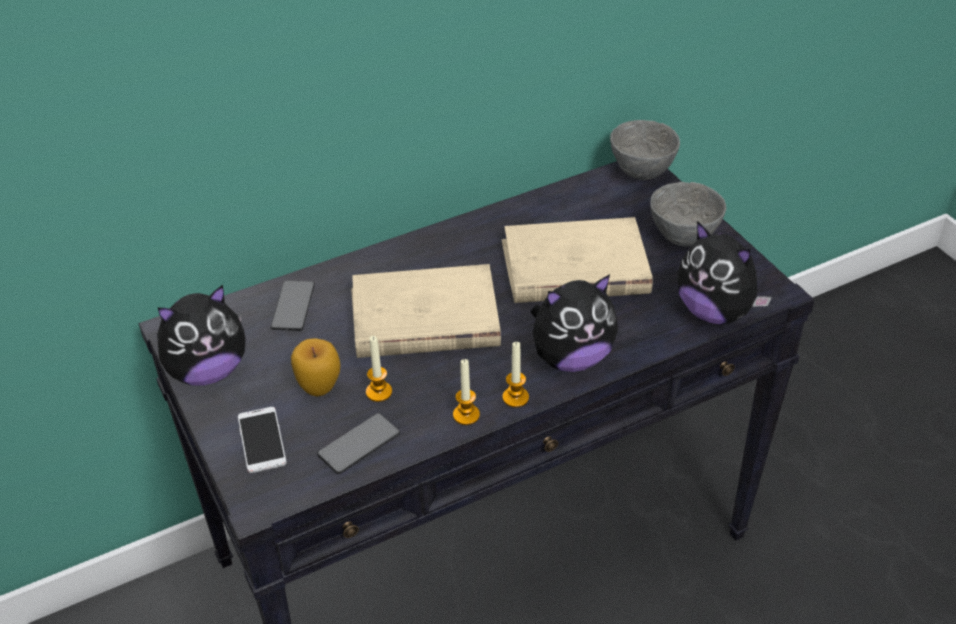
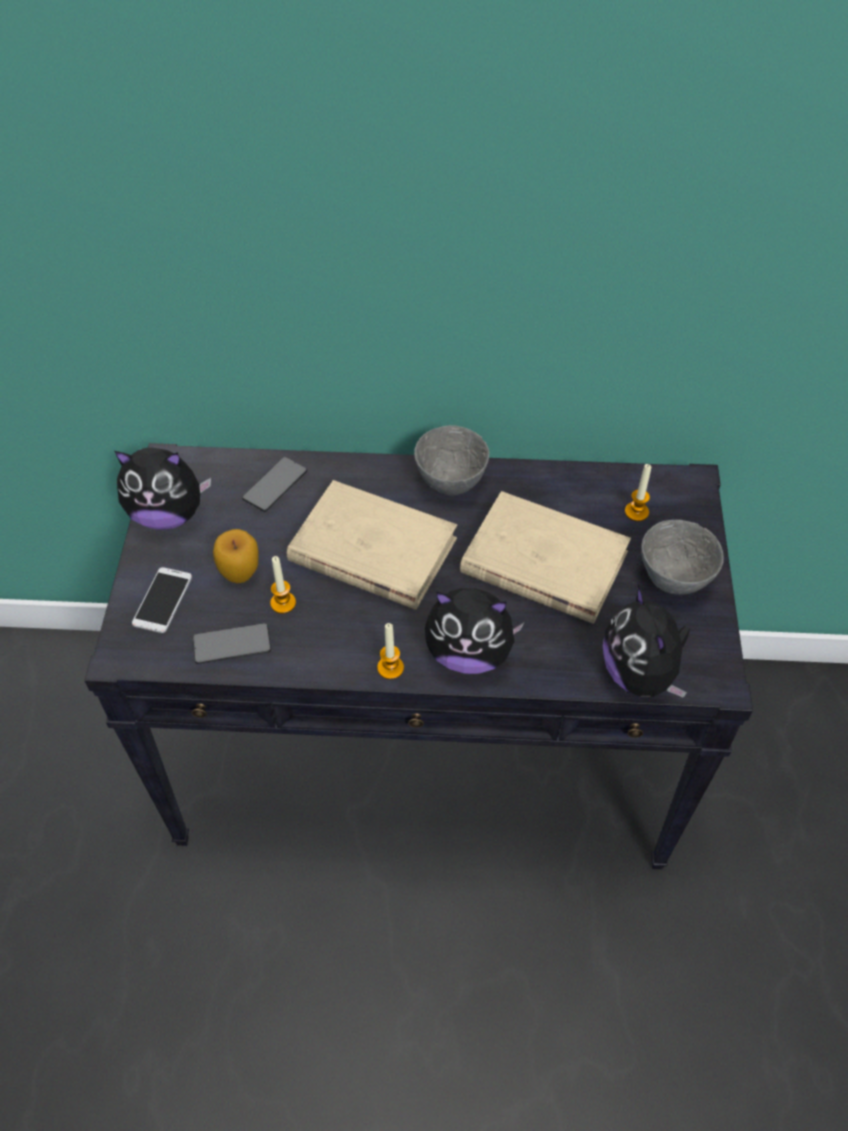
camera: 30 degrees right, 10 degrees up
(466, 415) = (337, 663): candle -> candle (636, 512)
(641, 173) = (688, 489): grey bowl -> grey bowl (449, 483)

